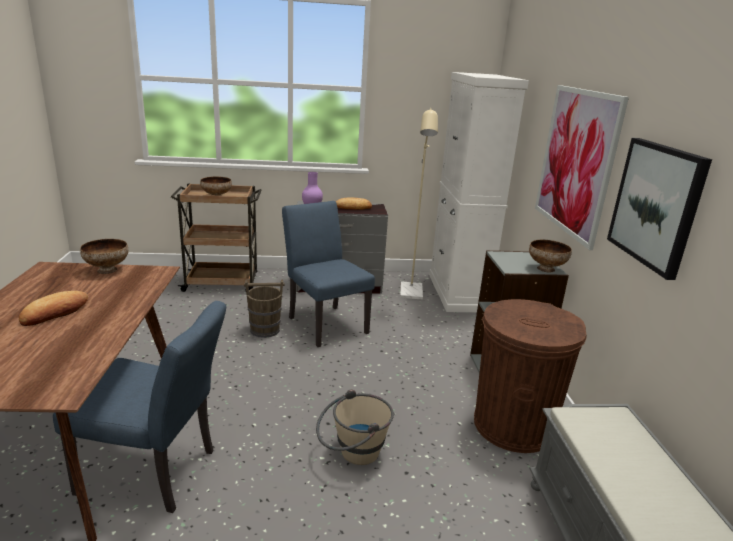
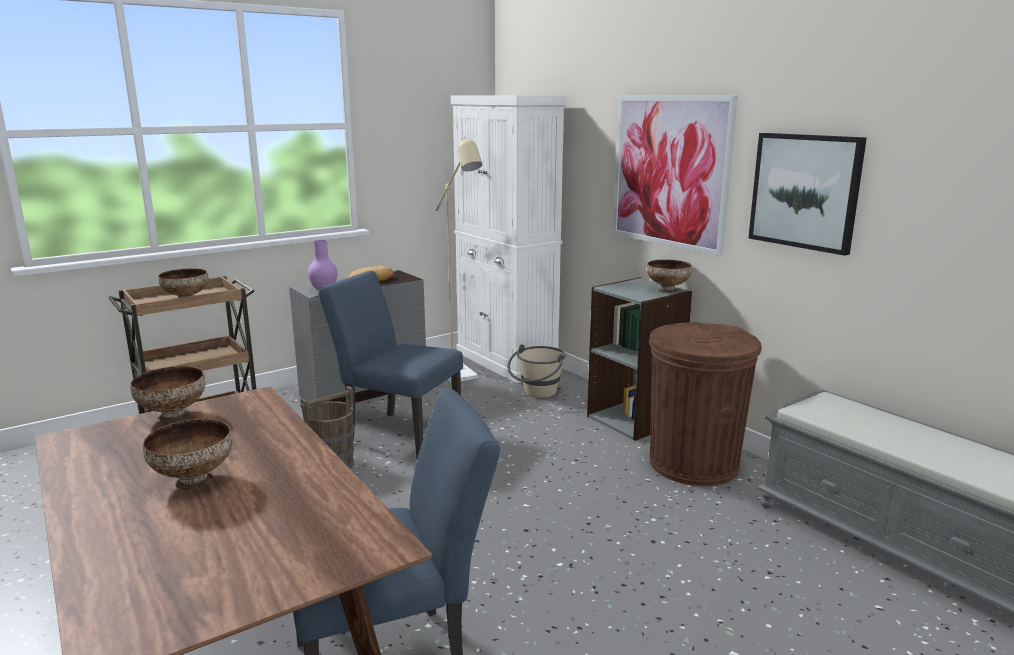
camera: 30 degrees left, 5 degrees down
(55, 312) = (195, 480): bread -> bowl
(352, 454) = (585, 547): beige bucket -> beige bucket (537, 394)

